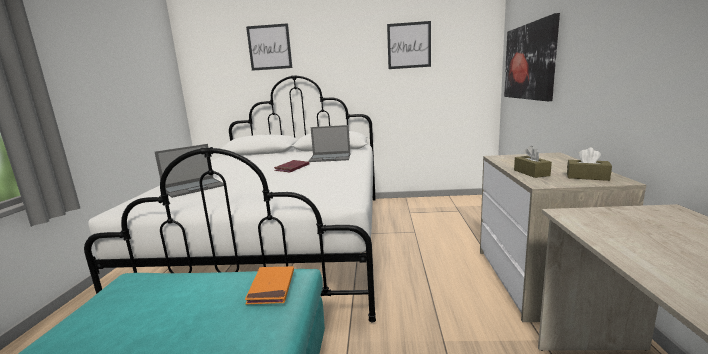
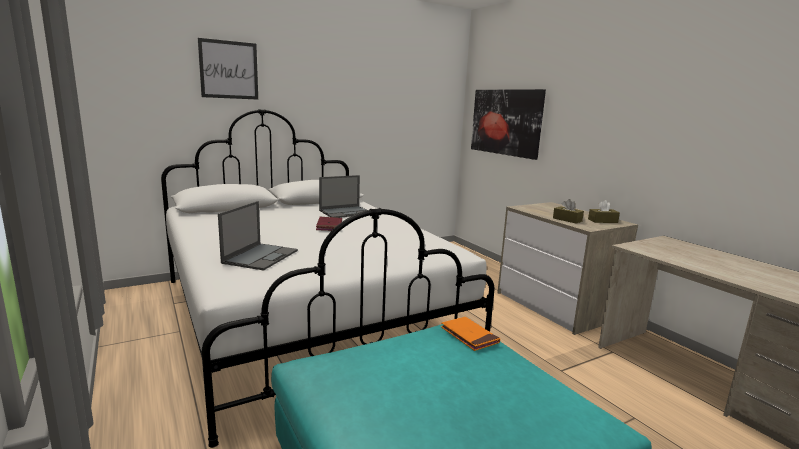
camera: 35 degrees left, 0 degrees up
(409, 45) = (387, 89): picture -> none

